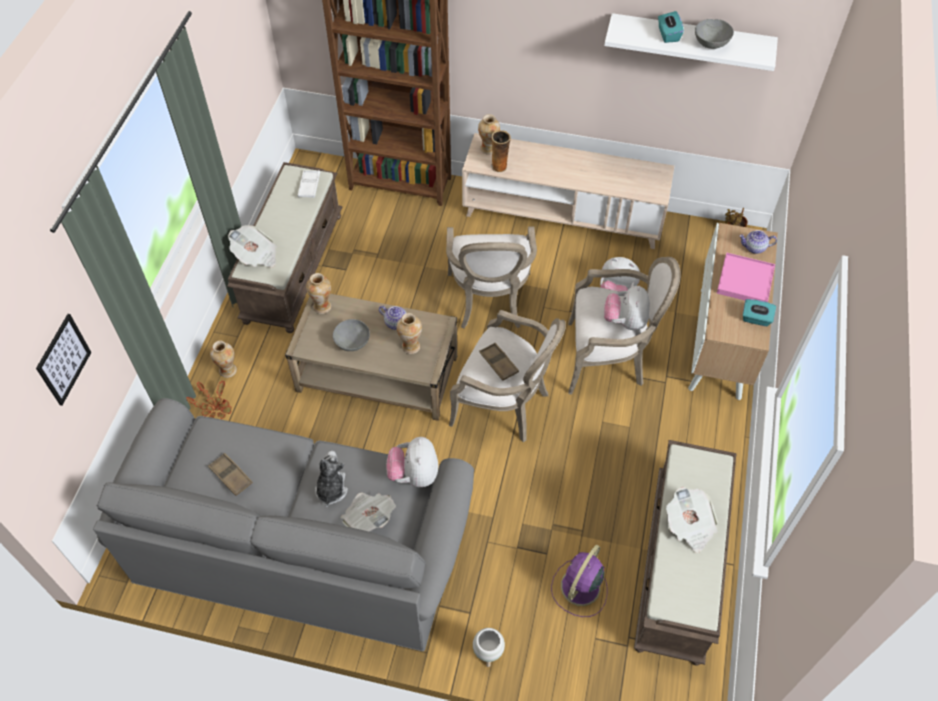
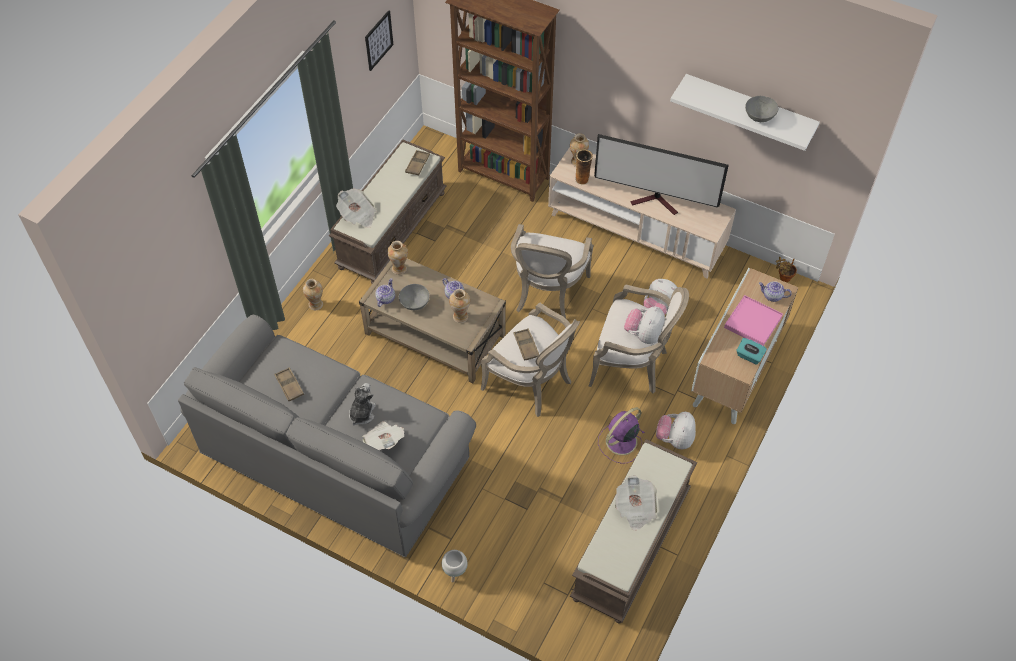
camera: 15 degrees right, 0 degrees up
(63, 359) = (183, 269): picture -> picture (378, 40)
(214, 407) = (297, 332): potted plant -> none
(309, 186) = (417, 164): white tray -> brown tray
(316, 344) = (385, 298): none -> teapot
(414, 474) = (429, 417): plush toy -> plush toy (675, 439)
(579, 588) = (544, 542): purple fan -> purple fan (620, 442)
(588, 175) = (657, 202): none -> television
(668, 35) = (726, 102): turquoise tissue box -> none

